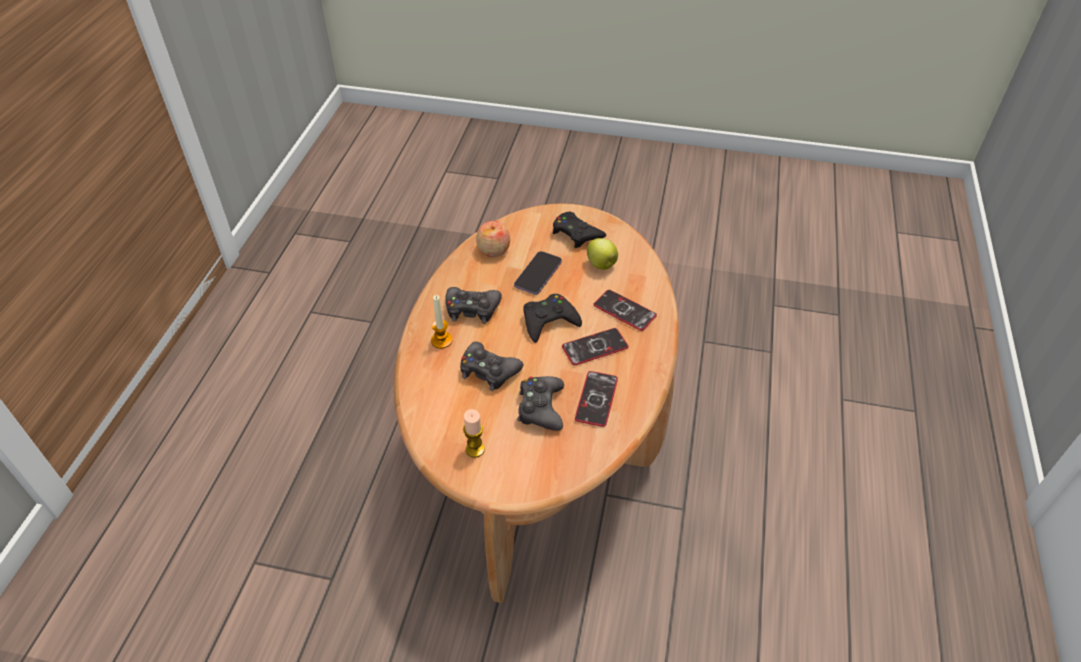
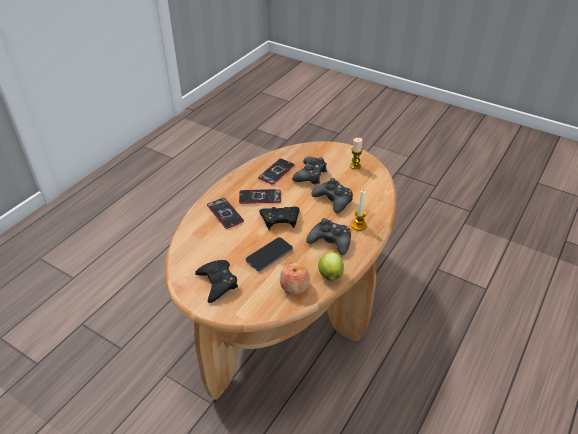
camera: 160 degrees left, 5 degrees down
(602, 265) = (217, 249): apple -> apple (330, 274)

